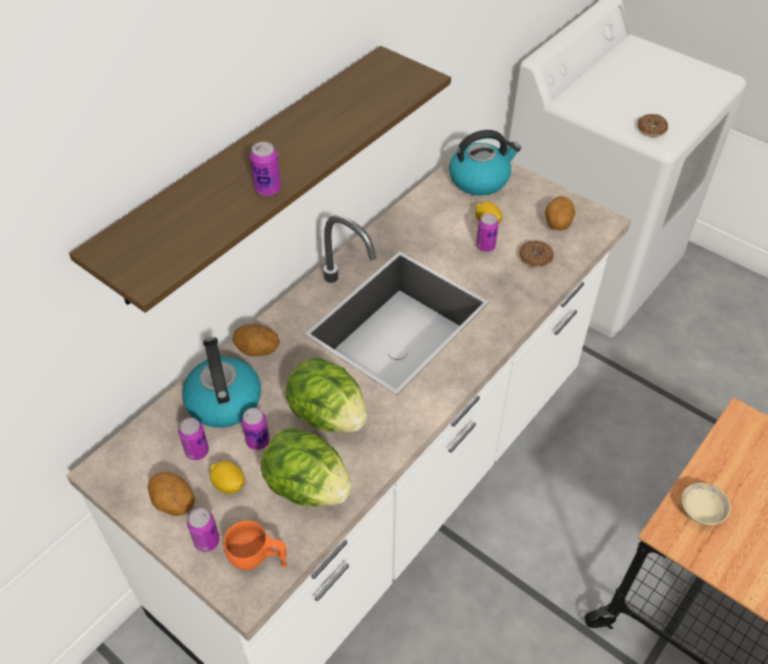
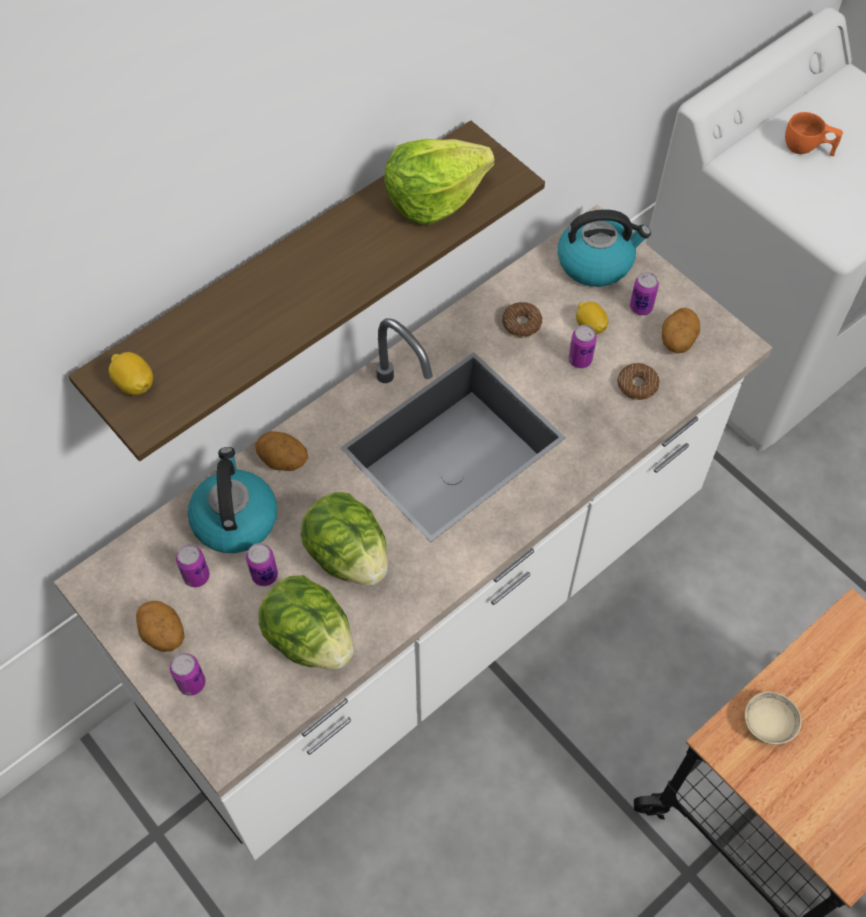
camera: 10 degrees right, 10 degrees up
(229, 484) = (225, 622): lemon -> lemon (134, 384)
(258, 558) = (242, 712): orange cup -> orange cup (807, 149)
(268, 189) = (296, 320): can -> can (641, 307)
(364, 96) = (434, 197): none -> lettuce
(651, 129) = (832, 222): donut -> donut (521, 324)

